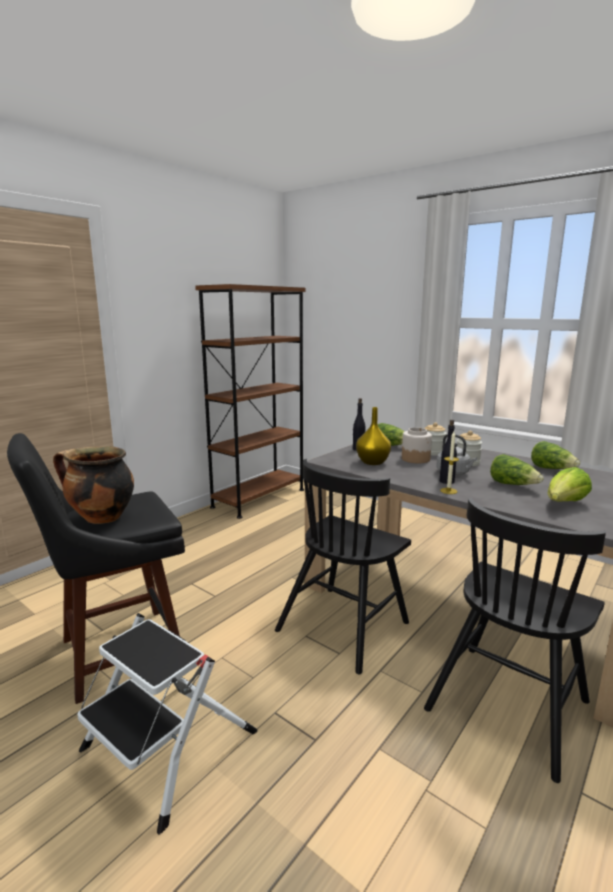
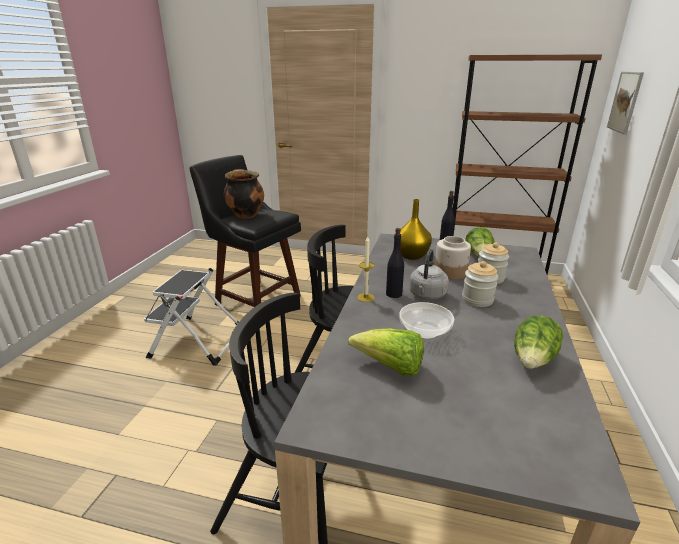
camera: 65 degrees right, 10 degrees up
(323, 322) = (625, 102): none -> picture
(513, 485) = (425, 331): lettuce -> bowl

